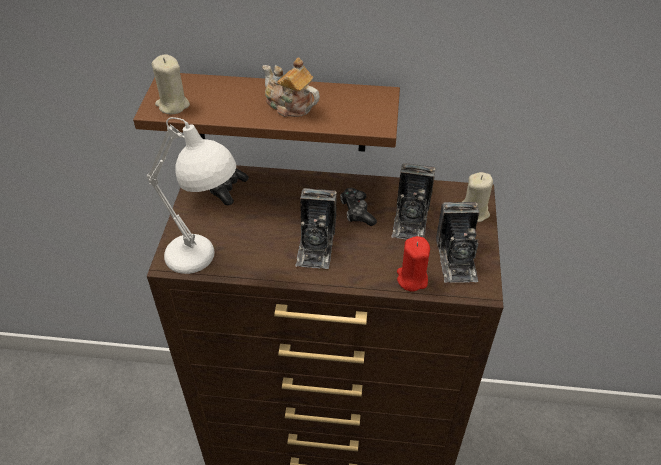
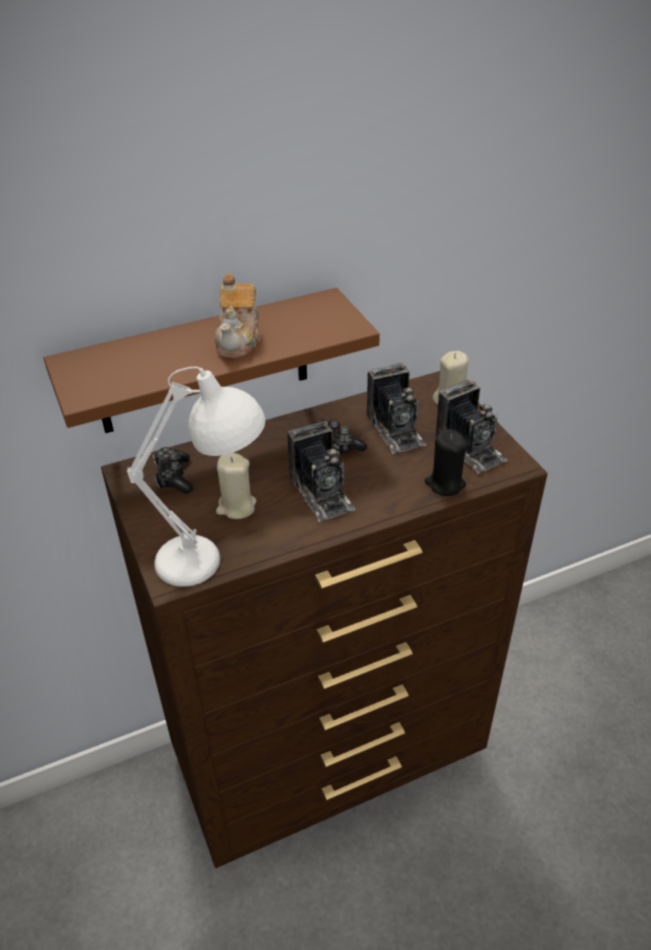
camera: 30 degrees left, 5 degrees down
(173, 105) = (101, 384): beige candle -> beige candle (236, 507)
(289, 105) = (239, 340): teapot -> teapot turned 90 degrees counterclockwise
(412, 279) = (445, 483): red candle -> black candle

